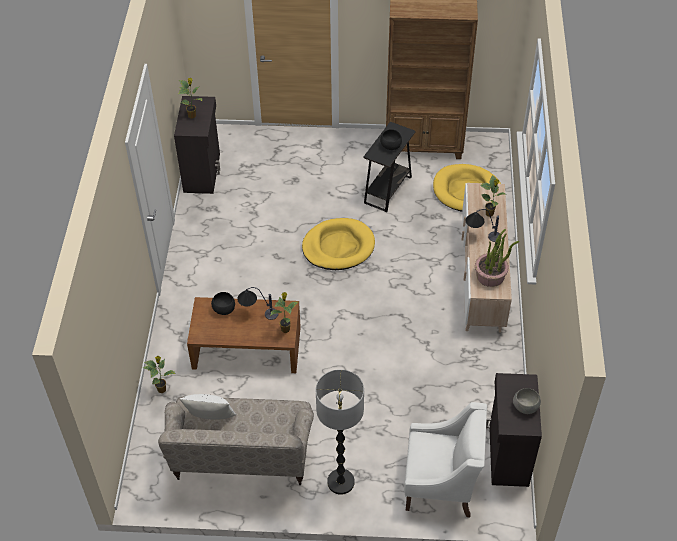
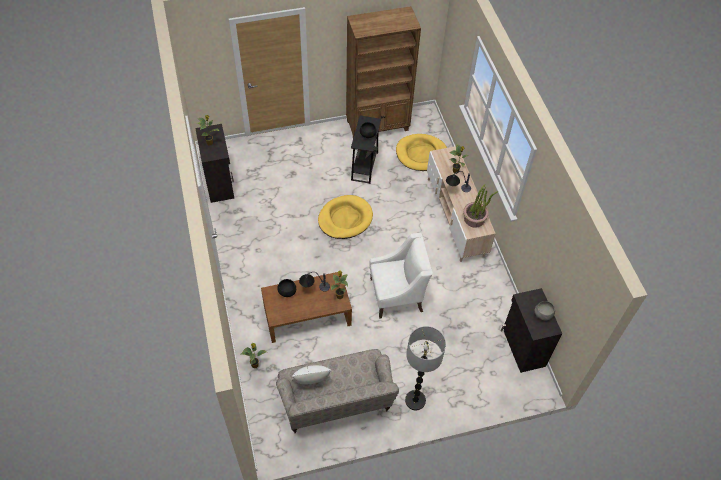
camera: 20 degrees left, 5 degrees up
(441, 483) = (485, 381): white armchair -> white armchair (397, 294)

